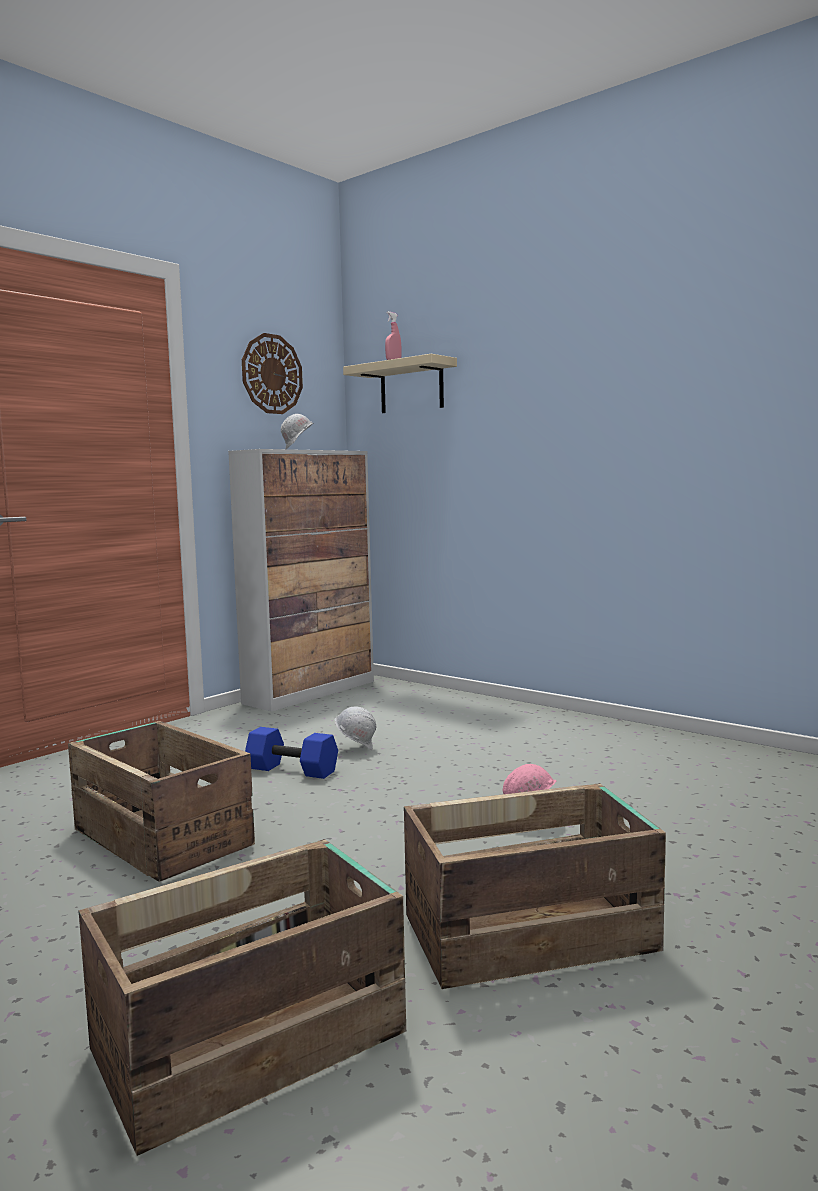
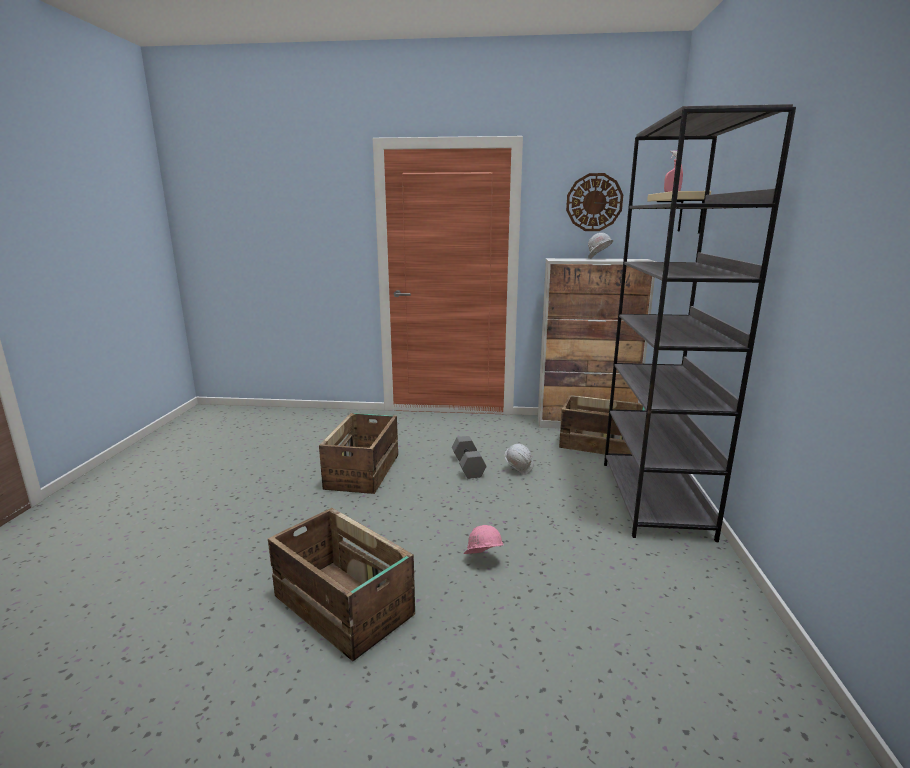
camera: 55 degrees right, 10 degrees up
(254, 1041) = (218, 564): crate -> crate (601, 445)
(290, 770) = (467, 466): blue dumbbell -> grey dumbbell
(516, 717) = (654, 498): none -> grey bookcase

